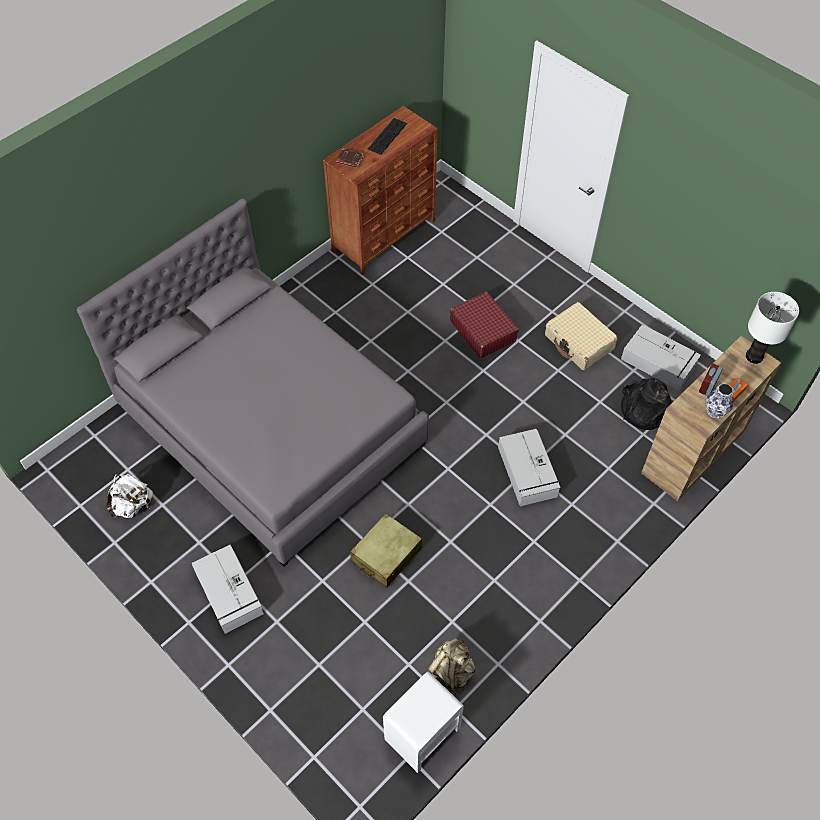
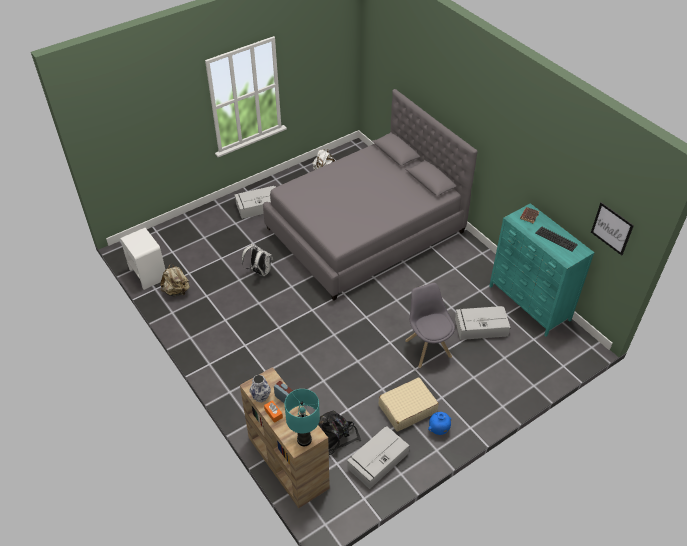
camera: 100 degrees right, 10 degrees down
(384, 235) = (529, 303): brown dresser -> turquoise dresser
(386, 555) = (259, 272): beige suitcase -> white backpack
(408, 61) = (612, 228): none -> picture
(483, 330) = (427, 348): red suitcase -> grey chair
(527, 473) = (297, 352): grey storage box -> grey storage box (480, 327)
(597, 311) = (438, 430): none -> blue vase
(754, 356) = (304, 439): white table lamp -> turquoise table lamp

